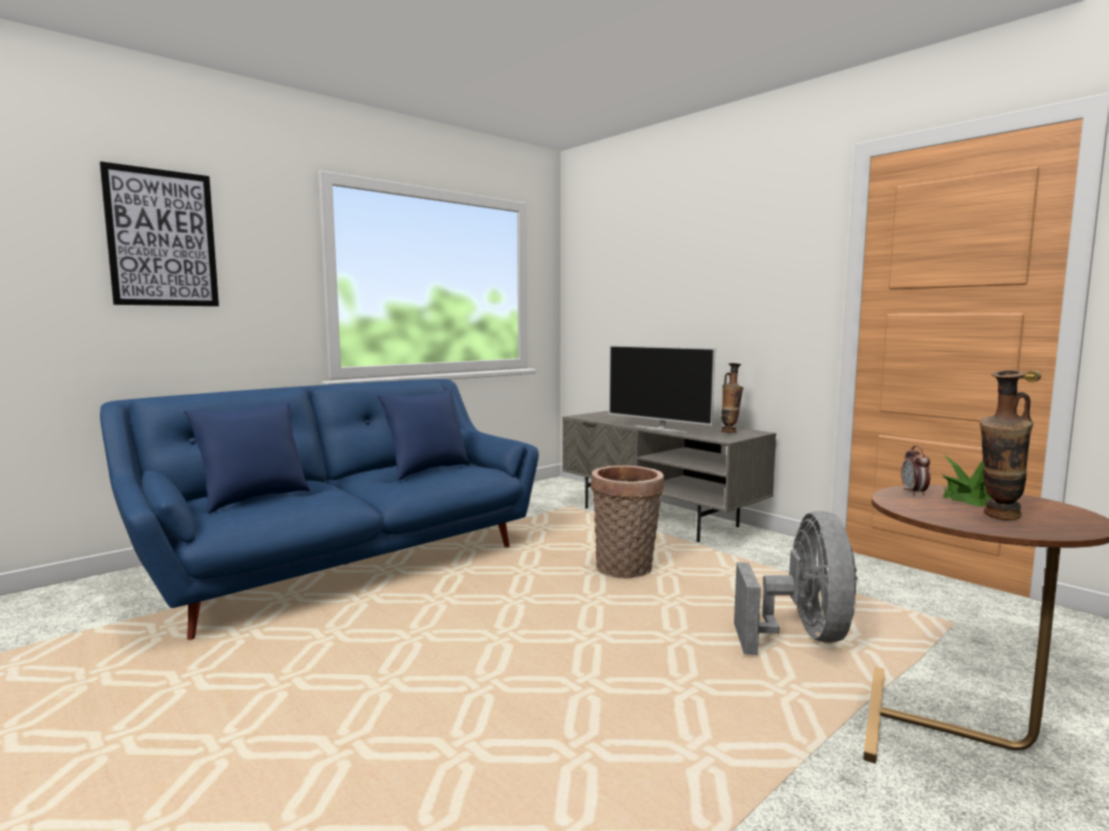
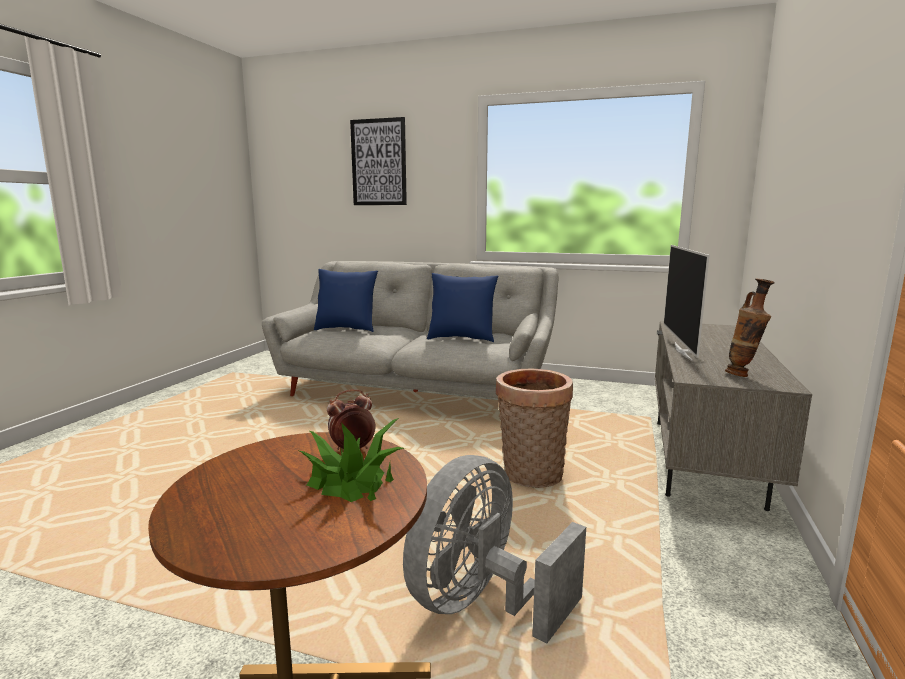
camera: 60 degrees right, 5 degrees up
(345, 563) = (416, 391): blue sofa -> grey sofa
(802, 636) = (482, 604): grey fan -> grey fan turned 150 degrees clockwise
(998, 518) = (247, 493): vase -> none

